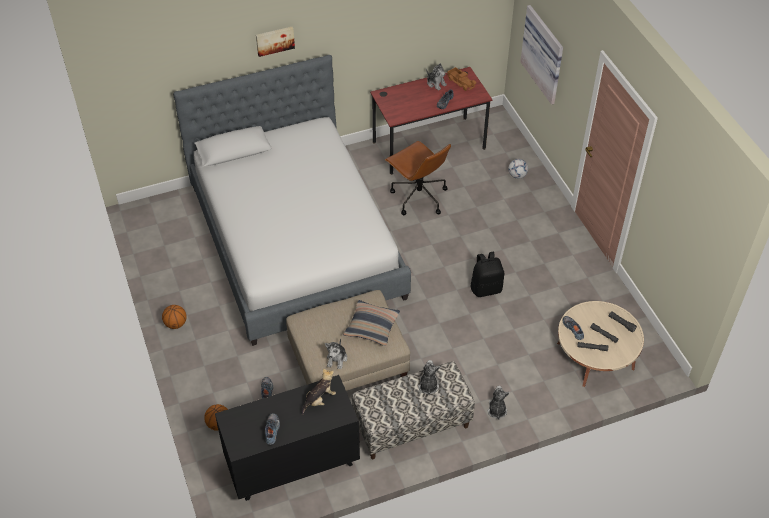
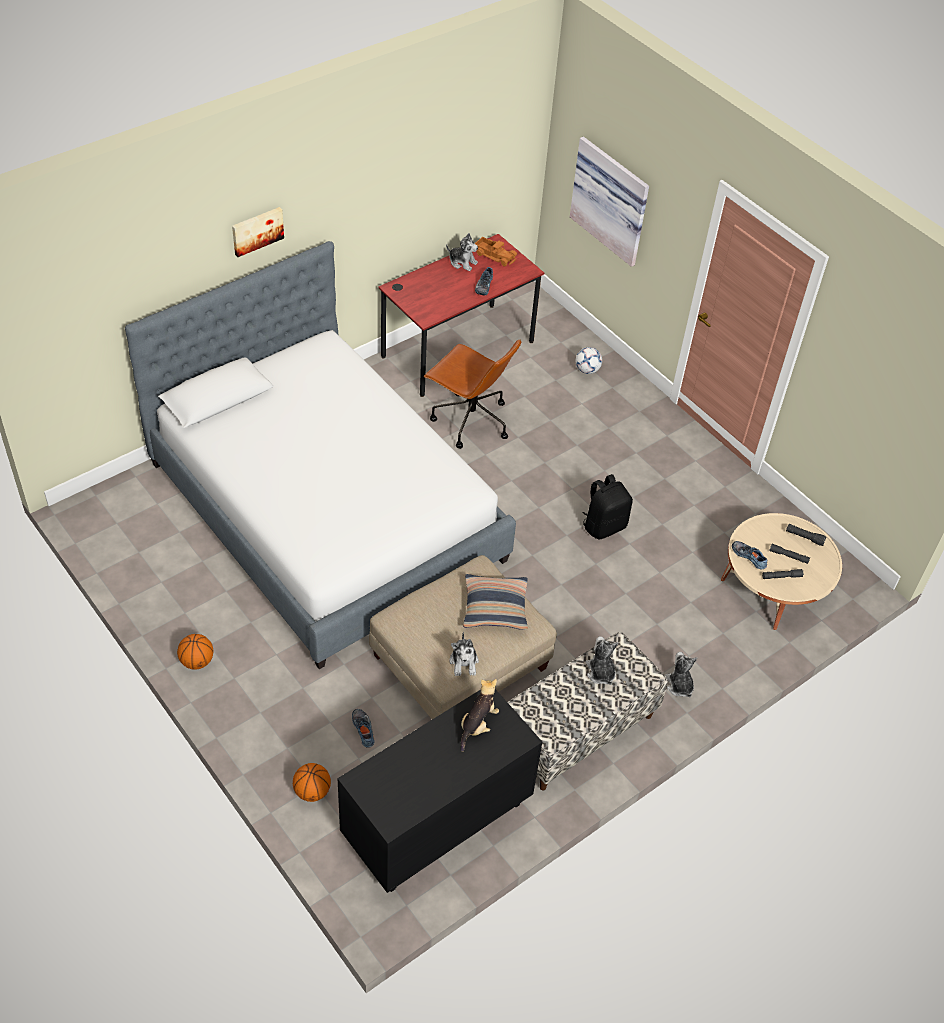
camera: 20 degrees left, 0 degrees up
(273, 430) = (430, 783): shoe -> none

